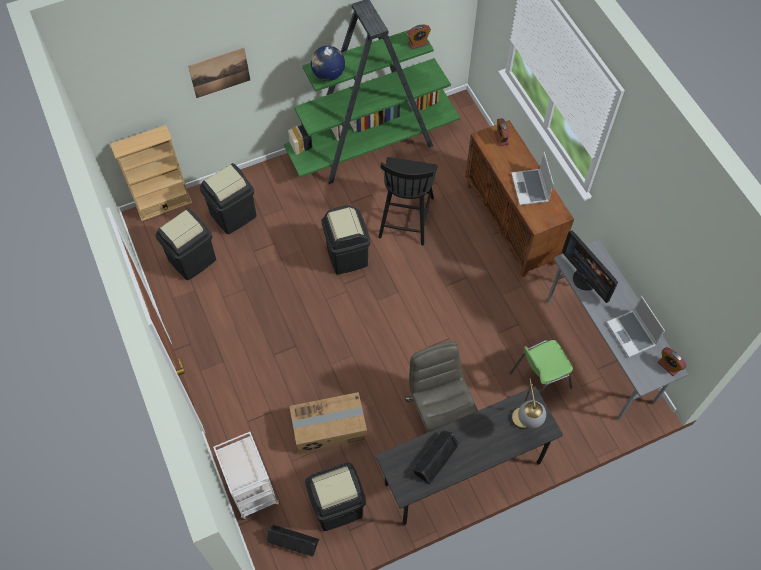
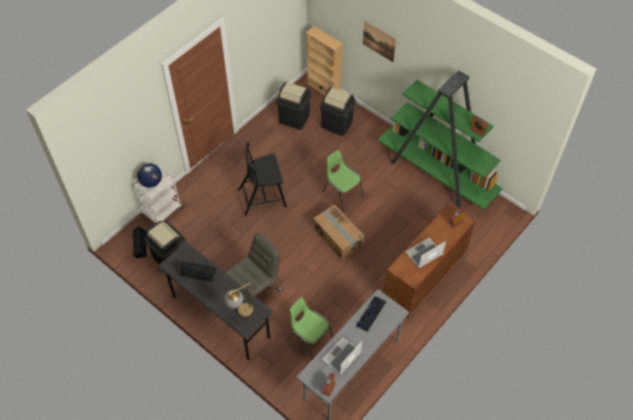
camera: 65 degrees right, 5 degrees down
(328, 75) = (418, 95): globe -> globe (151, 182)
(329, 428) = (218, 234): cardboard box -> cardboard box (337, 237)
(346, 256) = (342, 194): black trash can -> green chair
(406, 216) = (392, 214): black chair -> black chair (263, 197)
(585, 279) = (371, 314): monitor -> keyboard

